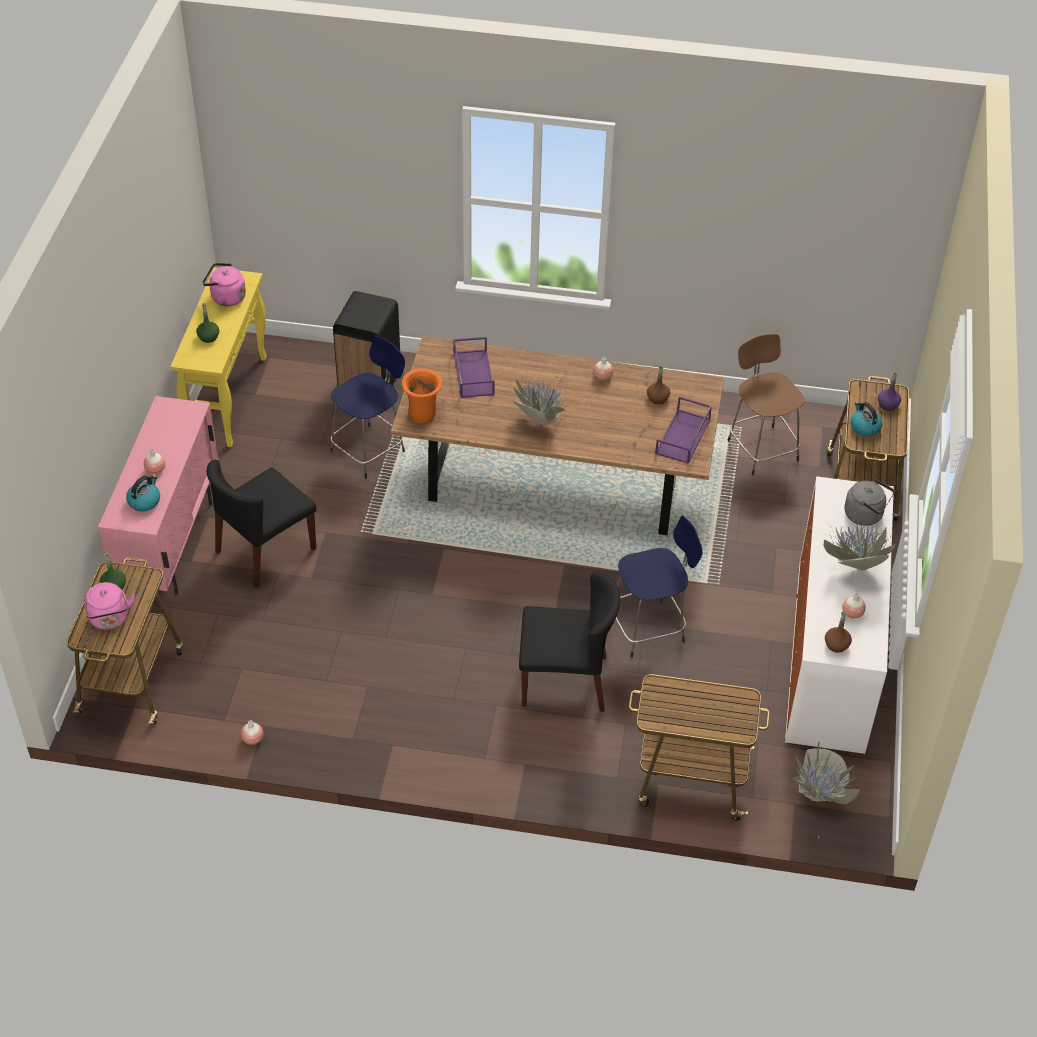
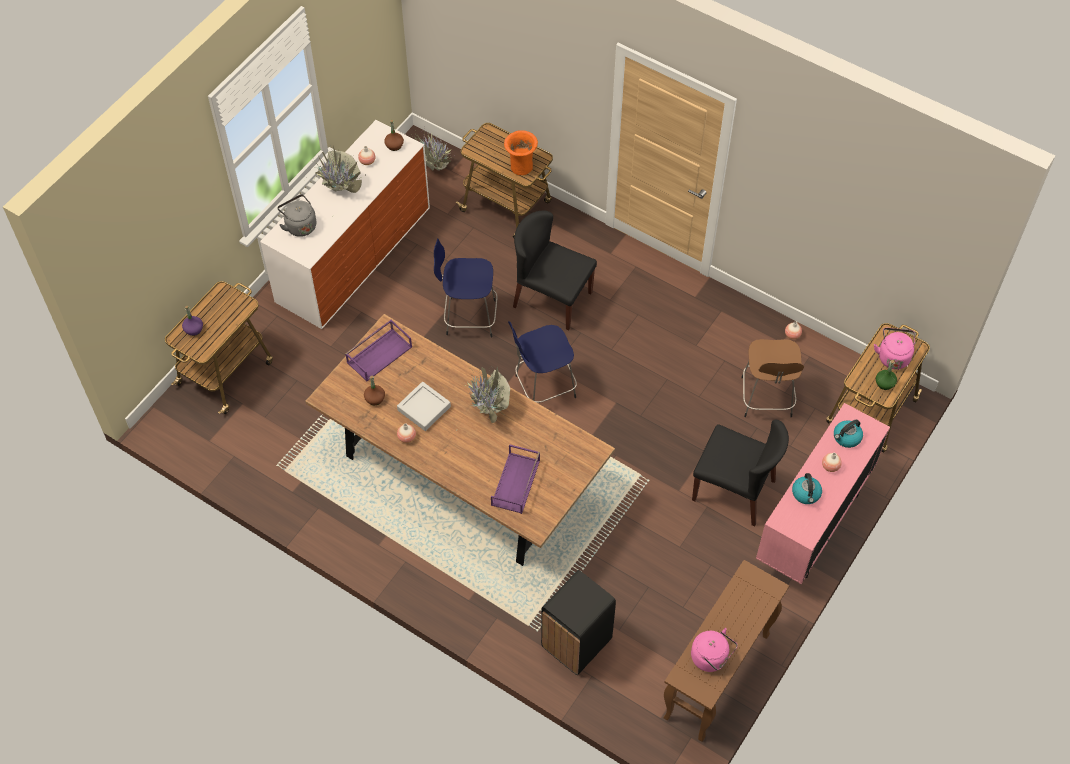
camera: 155 degrees left, 10 degrees up
(208, 337) = (743, 610): green bottle -> none
(228, 398) = (716, 677): yellow console table -> brown console table
(265, 551) = (734, 490): black chair -> black chair turned 45 degrees clockwise
(369, 450) = (608, 563): blue stool -> blue stool (543, 387)
(423, 414) = (580, 454): orange vase -> orange vase (520, 166)
(603, 405) = (424, 408): none -> grey tray
(761, 448) = (276, 438): brown stool -> brown stool (766, 399)
(864, 427) = (230, 315): kettle -> kettle (806, 494)

